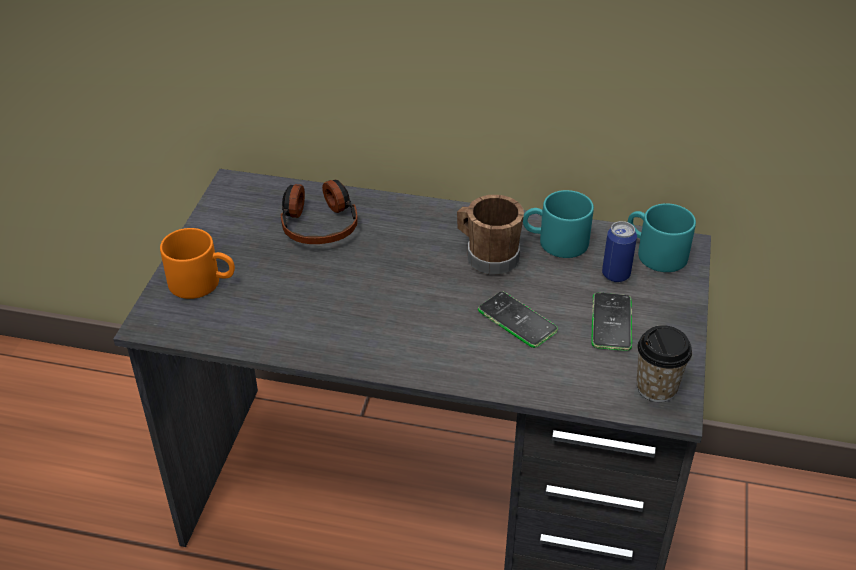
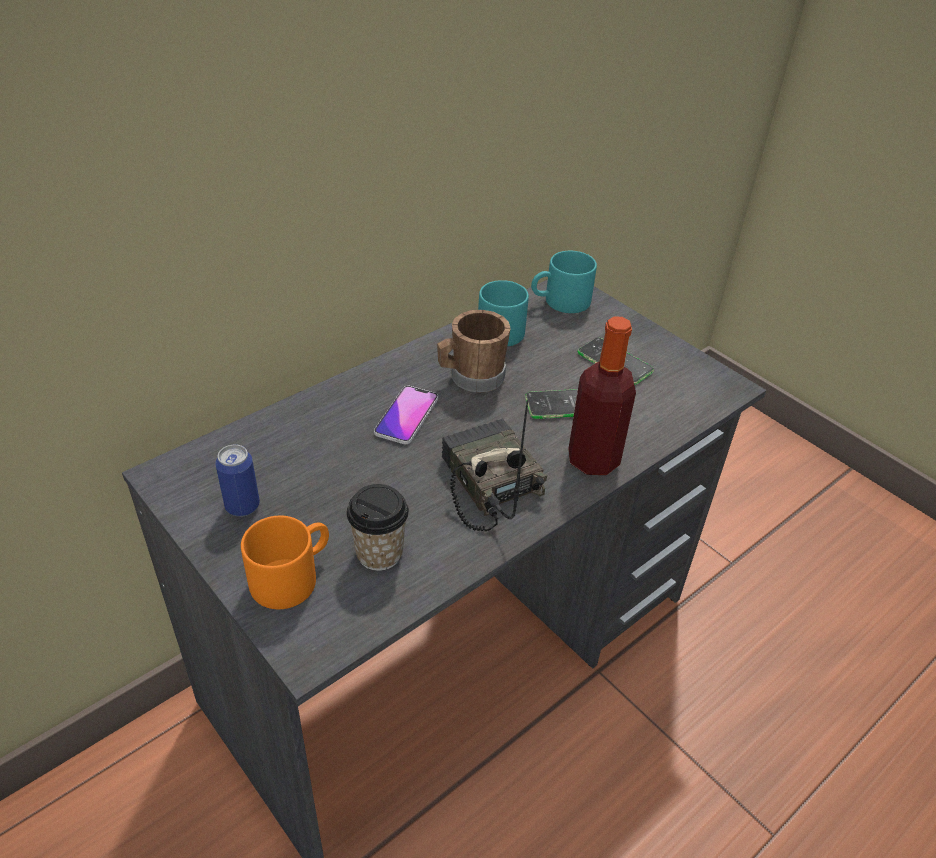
camera: 55 degrees left, 0 degrees up
(319, 223) = (305, 448): headphones -> none
(378, 322) = (486, 483): none -> radio
(404, 248) = (406, 416): none -> phone
(468, 366) = (593, 460): none -> bottle
(615, 274) = (564, 331): can -> can (242, 506)
(656, 387) = (702, 381): cup -> cup (379, 553)

